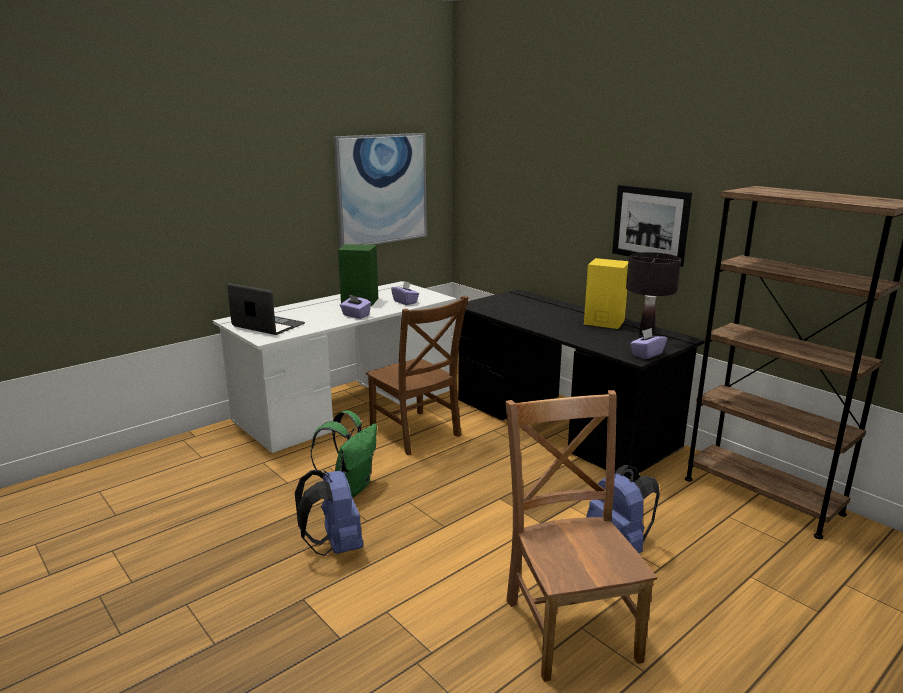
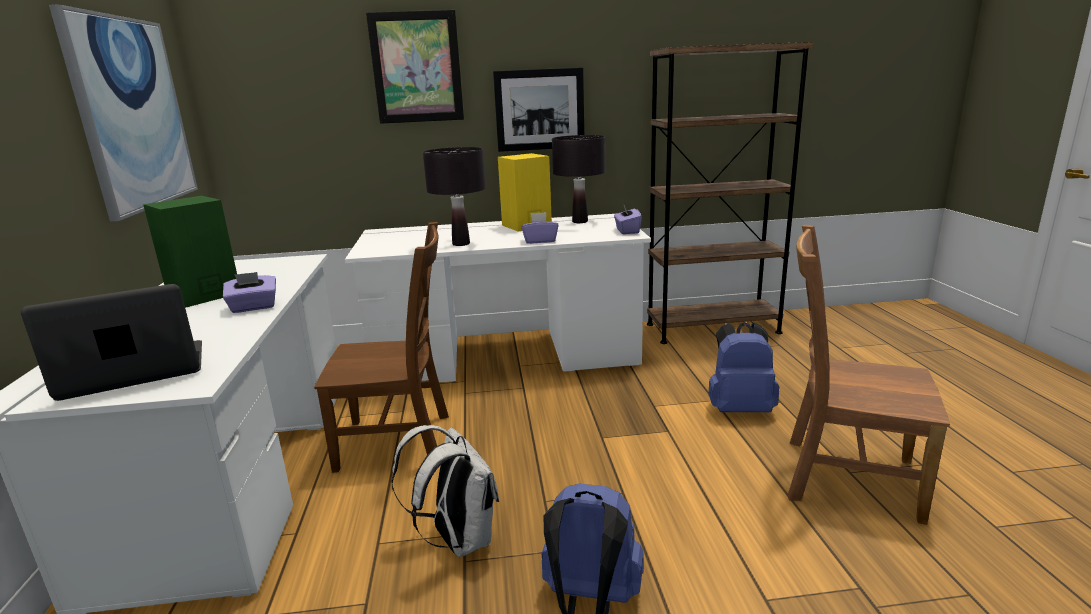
camera: 55 degrees left, 0 degrees up
(350, 487) = (458, 539): green backpack -> white backpack
(405, 302) = (276, 275): purple tissue box -> purple tissue box (539, 241)
(526, 319) = (461, 244): none -> black table lamp
(563, 423) = (506, 355): black desk -> white desk
(568, 174) = (416, 67): none -> picture

